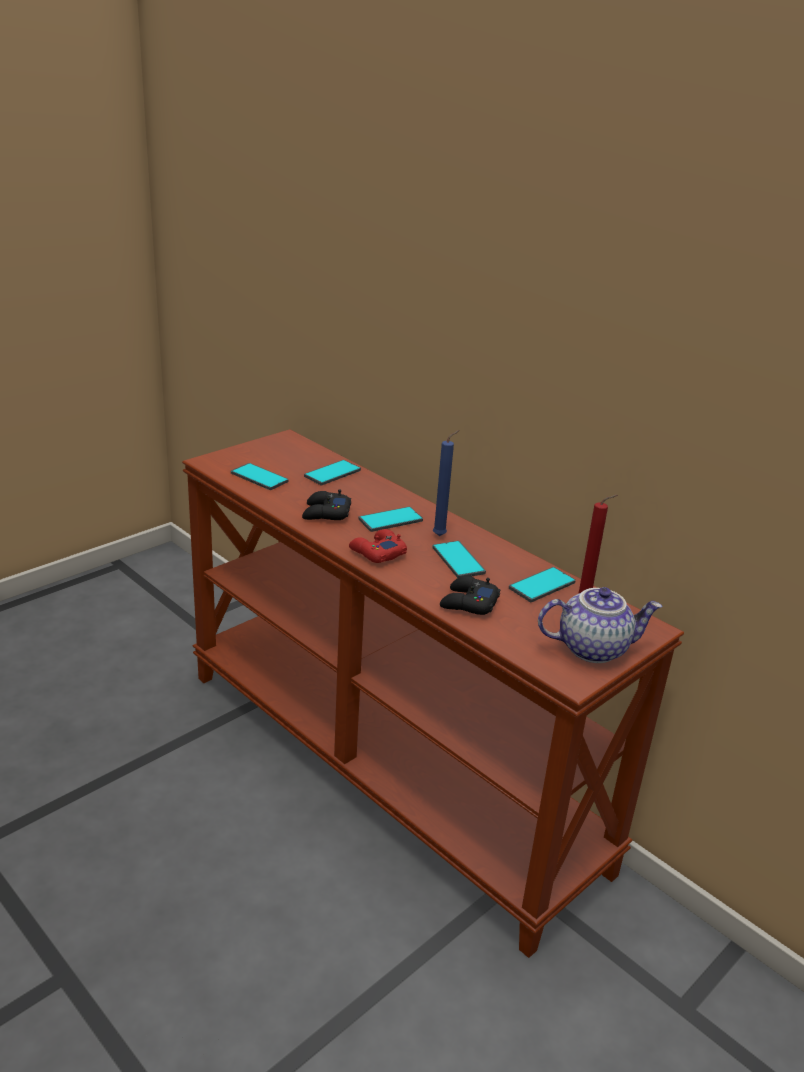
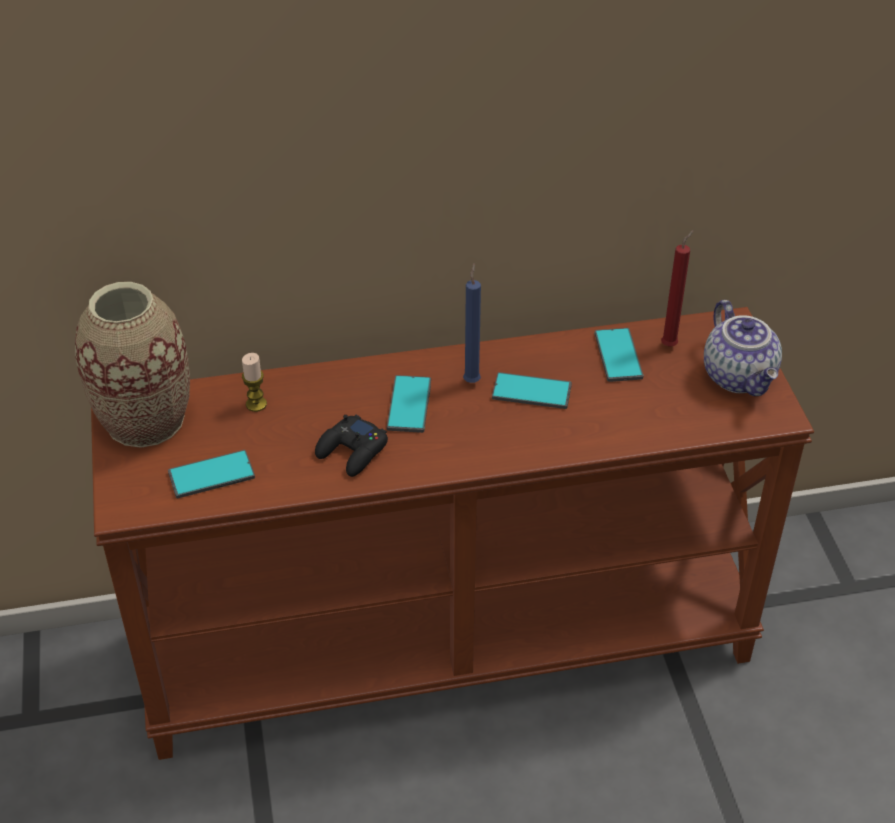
camera: 55 degrees left, 15 degrees up
(283, 447) = (145, 420): none -> vase
(332, 473) = (256, 404): phone -> candle
(377, 552) = (472, 446): red game controller -> none
(468, 603) = (616, 423): black game controller -> none
(593, 648) = (740, 377): teapot -> teapot turned 135 degrees clockwise

